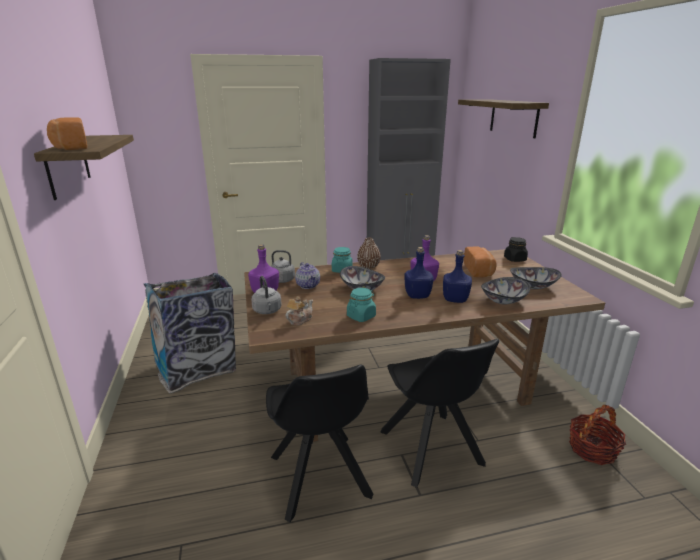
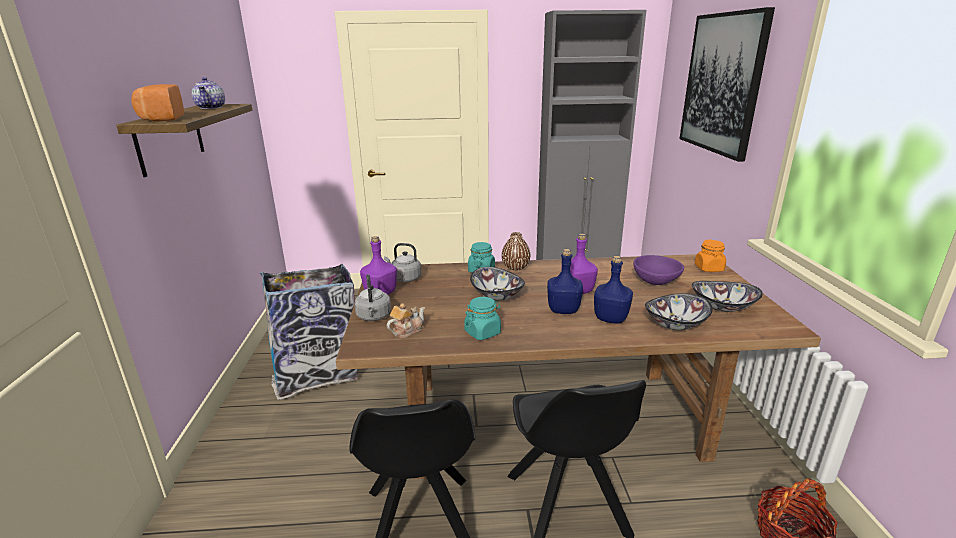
camera: 10 degrees right, 0 degrees up
(308, 285) = (434, 287): teapot -> teapot (211, 107)
(479, 271) = (655, 281): bread -> purple bowl
(513, 117) = (722, 83): shelf -> picture
(515, 259) = (709, 268): black jar -> orange jar

